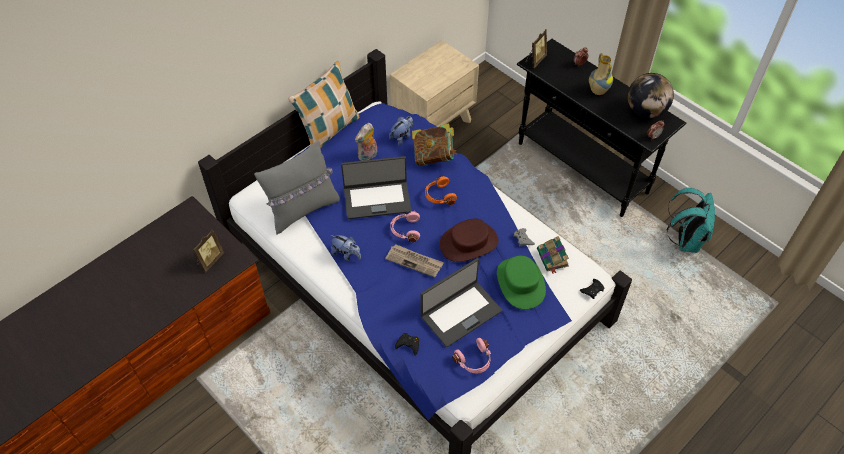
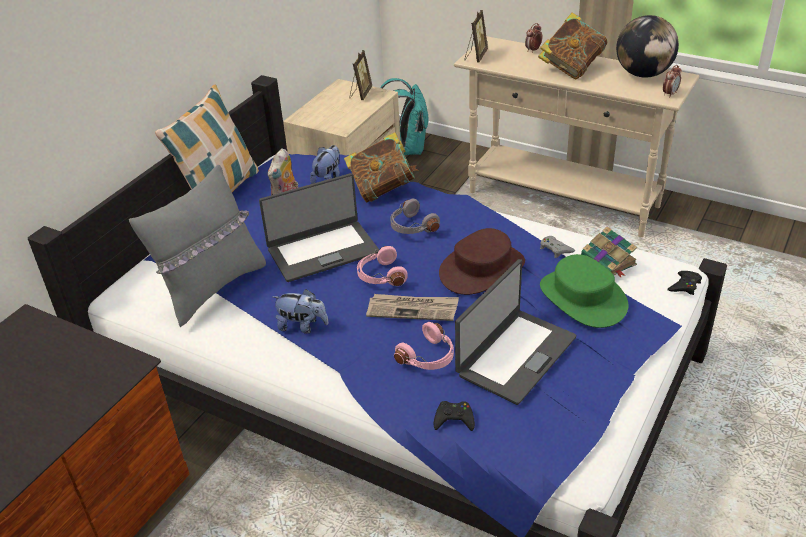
camera: 15 degrees left, 15 degrees down
(210, 260) = (77, 379): picture frame -> picture frame (360, 94)
(439, 196) = (412, 227): orange headphones -> grey headphones
(474, 361) = (570, 412): pink headphones -> pink headphones (429, 357)
(582, 168) = (563, 200): black console table -> beige console table
(597, 91) = (571, 68): vase -> book
(685, 240) = (735, 243): turquoise backpack -> turquoise backpack (407, 149)

